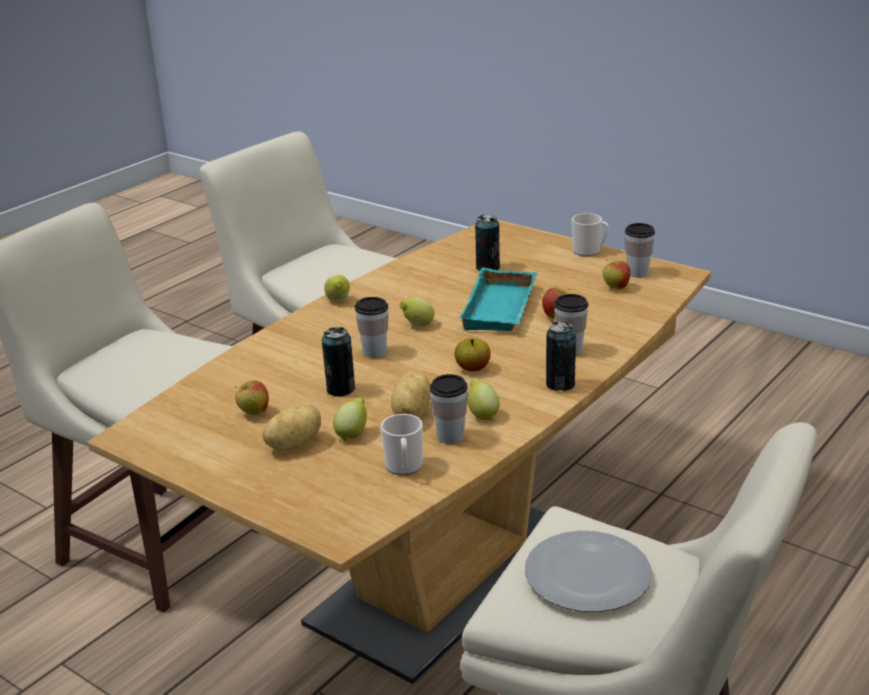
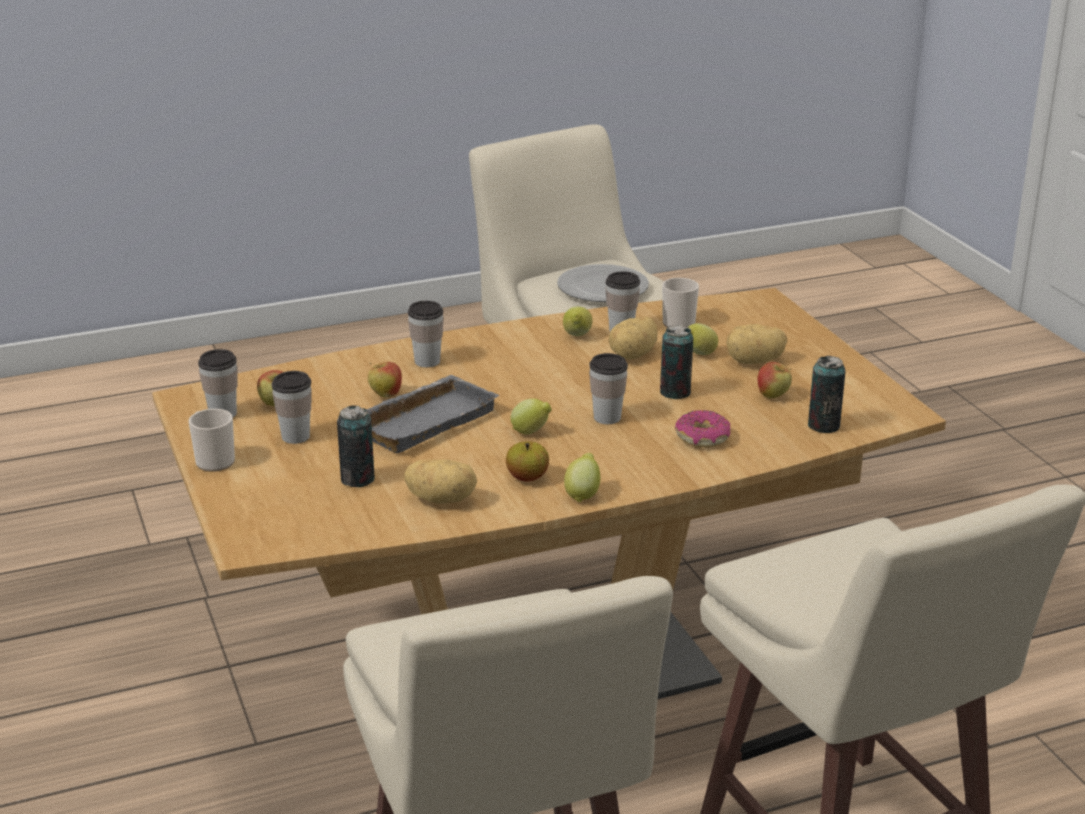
camera: 150 degrees left, 0 degrees up
(287, 360) = (702, 438): none -> donut
(422, 274) = (442, 499): none -> potato
(472, 368) = (535, 373): apple -> apple (527, 477)
(502, 309) = (423, 420): turquoise tray -> grey tray
(560, 384) = (482, 338): can -> can (823, 426)
(566, 276) = (295, 436): none -> cup

